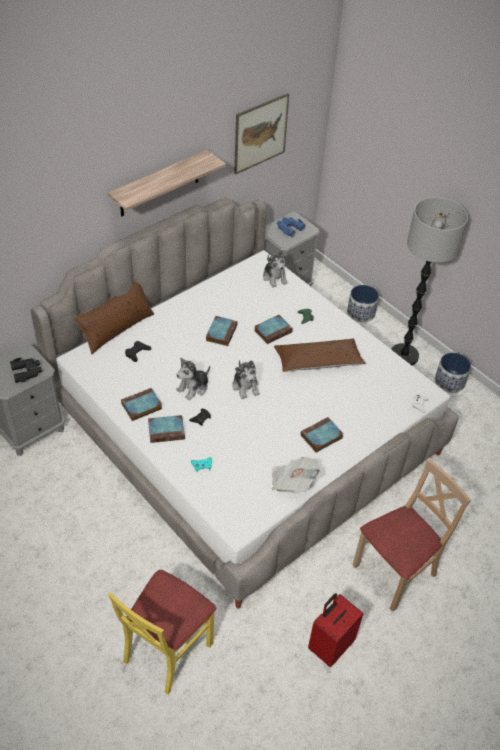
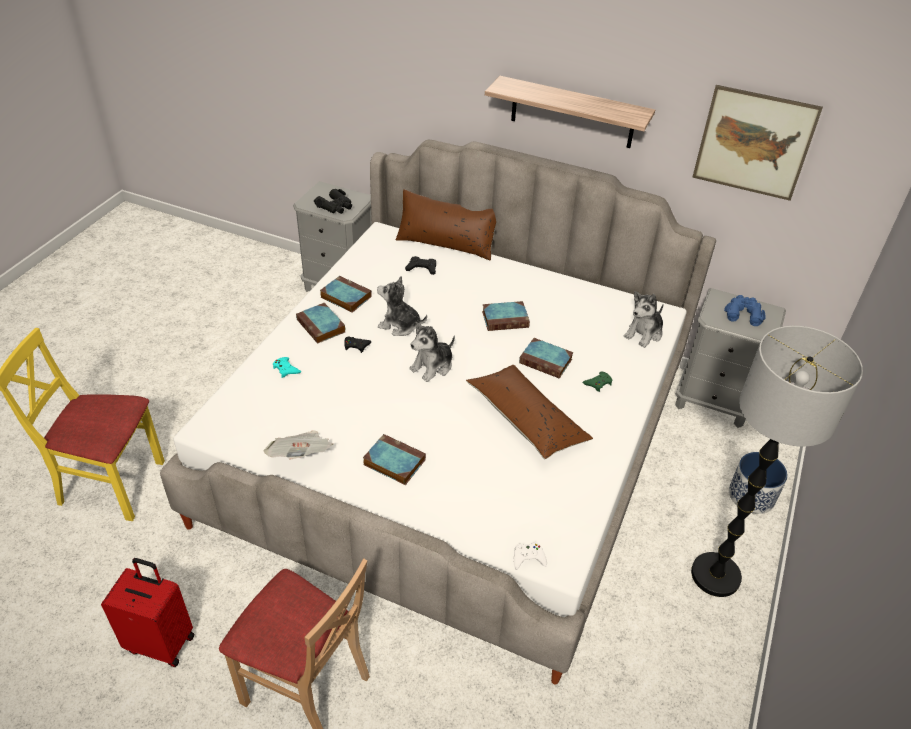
camera: 65 degrees right, 5 degrees down
(449, 382) = (714, 656): planter -> none

